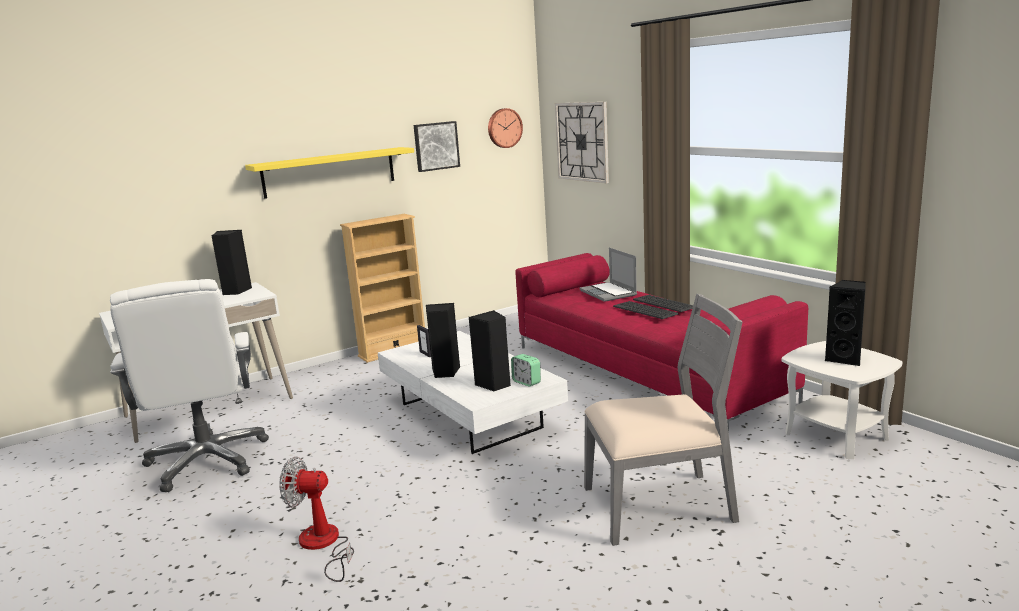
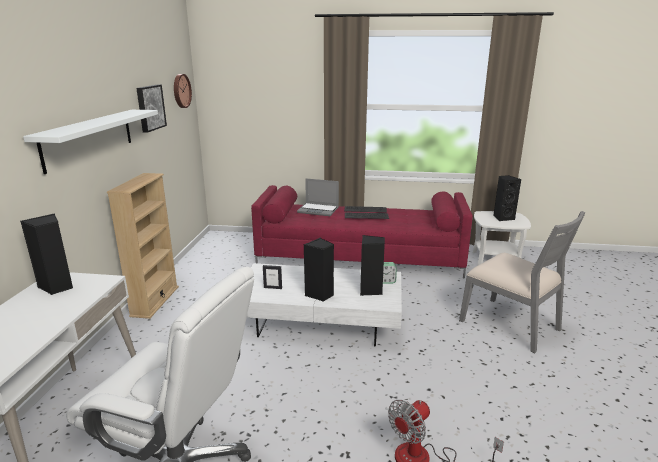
camera: 50 degrees left, 5 degrees up
(329, 172) = (89, 138): yellow shelf -> white shelf
(582, 141) = (249, 101): wall clock -> none
(660, 505) = (511, 325): grey chair -> grey chair turned 105 degrees clockwise

